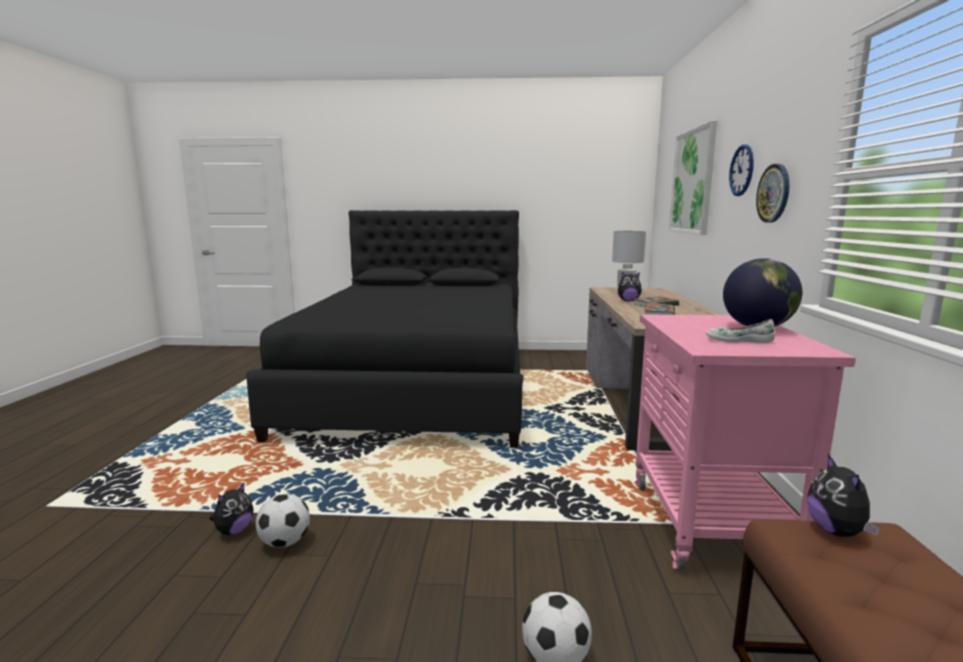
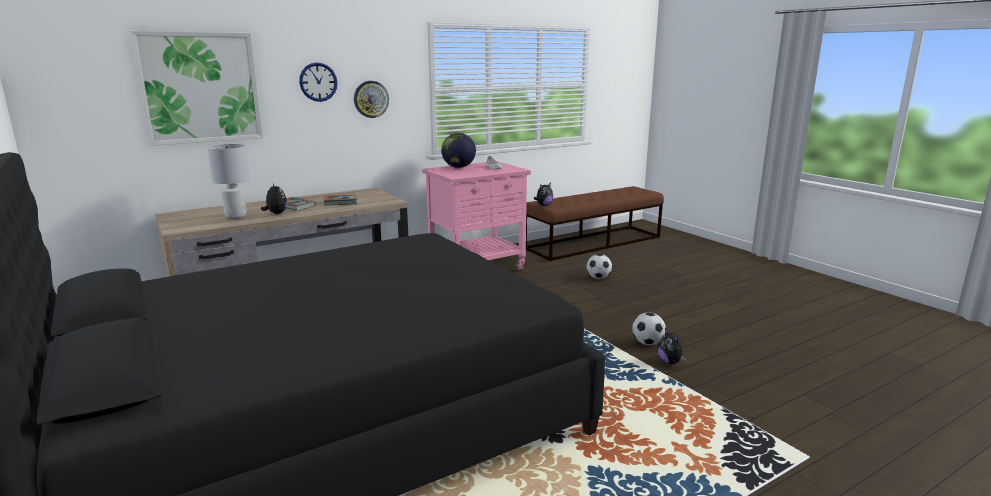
camera: 125 degrees left, 5 degrees up
(234, 531) = (670, 362): plush toy -> plush toy turned 105 degrees counterclockwise

